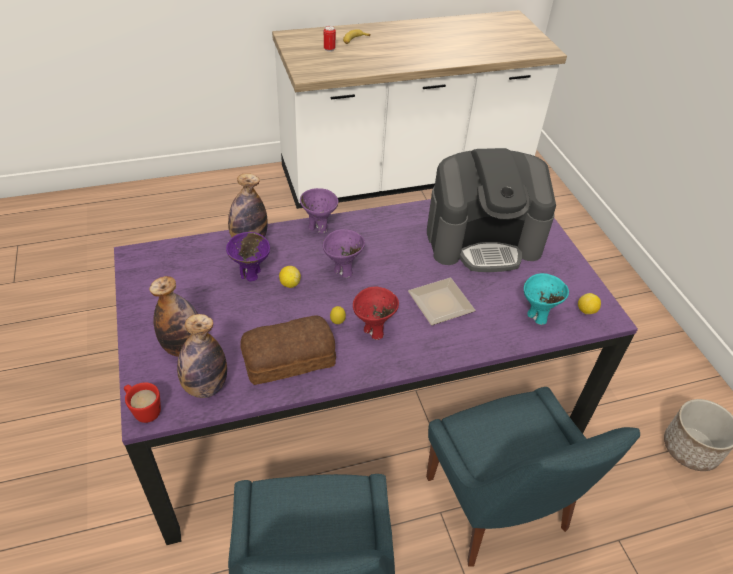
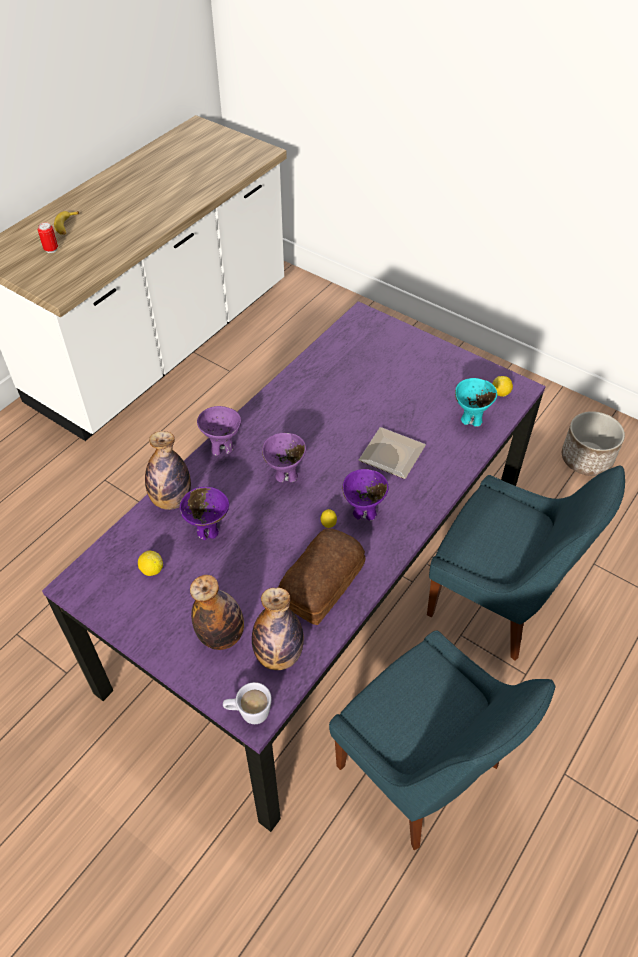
camera: 35 degrees left, 5 degrees up
(144, 410) = (248, 712): red mug -> white mug
(290, 284) = (252, 517): lemon -> lemon (152, 570)
(374, 330) = (364, 513): red bowl -> purple bowl
(483, 239) = (371, 376): coffee machine -> none

